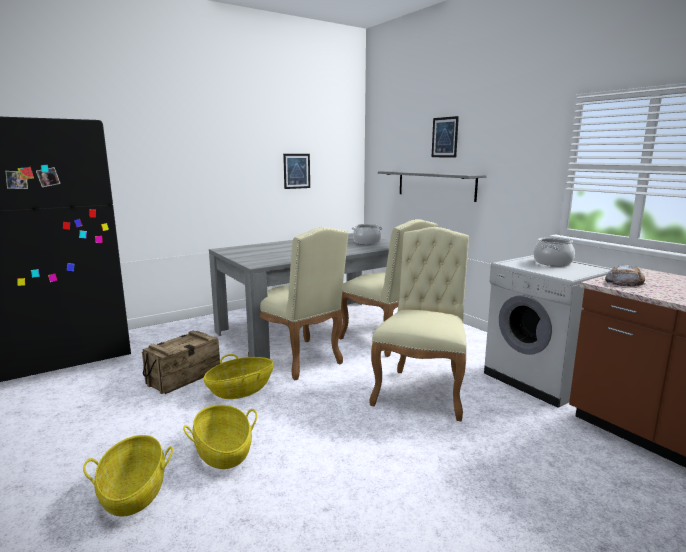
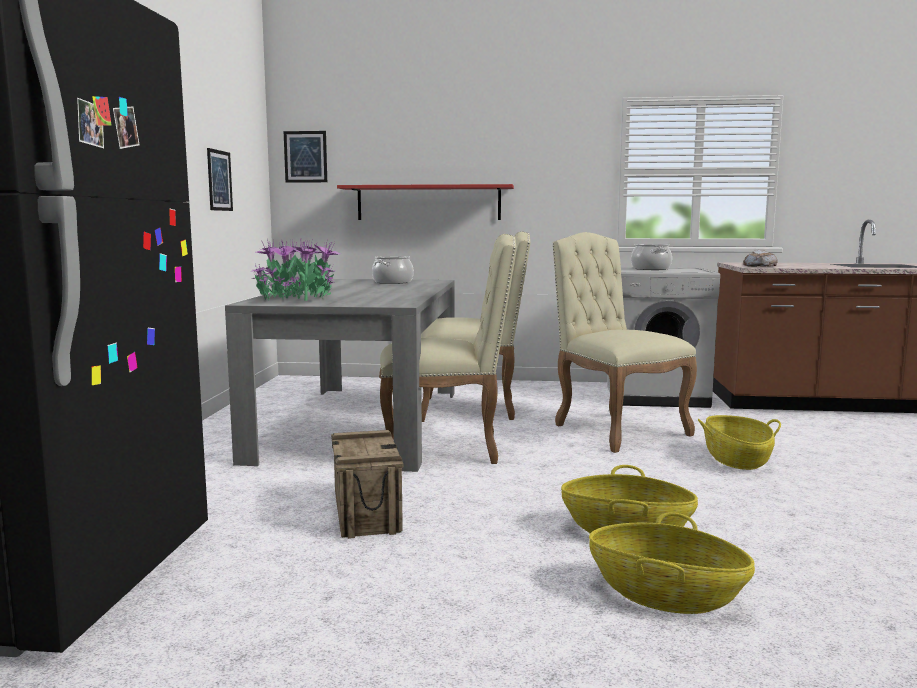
camera: 50 degrees left, 5 degrees down
(240, 390) = (473, 491): basket -> basket (736, 459)
(254, 249) = (296, 298): none -> potted plant
(435, 185) = (428, 203): grey shelf -> red shelf
(444, 137) = (441, 139): picture -> picture (305, 156)

